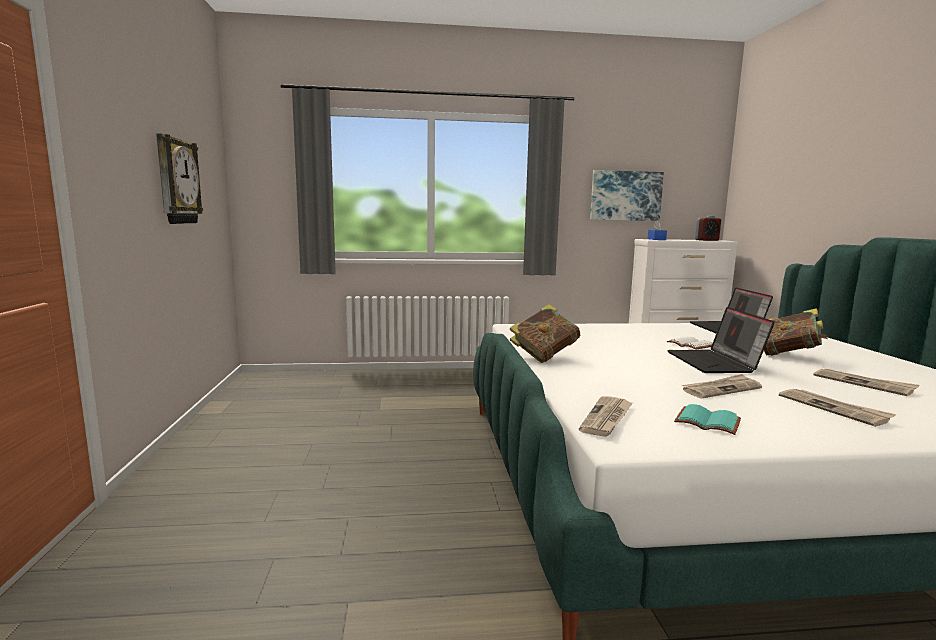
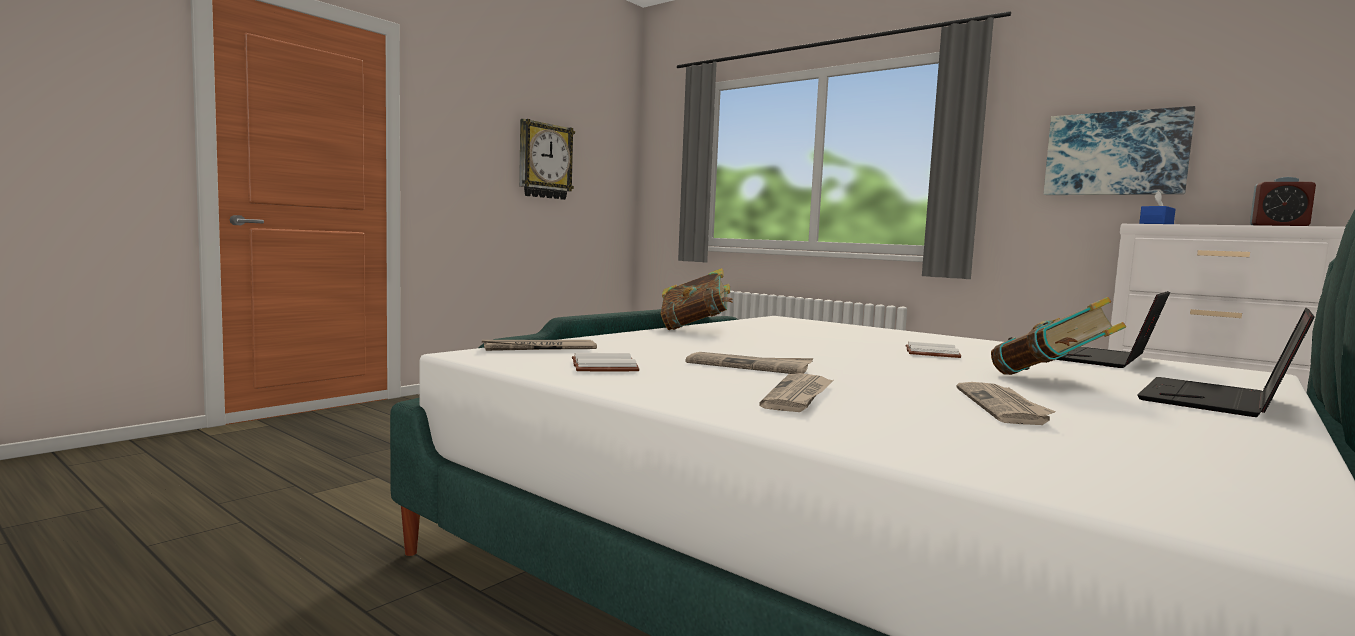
camera: 45 degrees right, 5 degrees down
(706, 422) = (601, 366): turquoise book -> white book
(715, 363) = (871, 362): laptop -> laptop (1220, 401)

